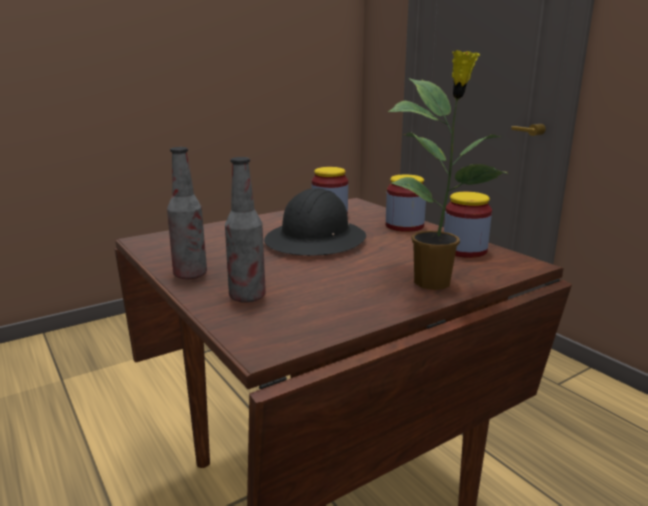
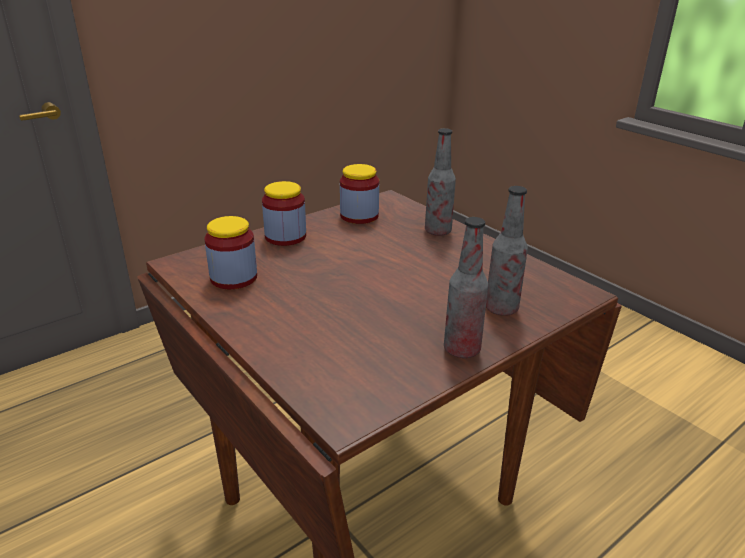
camera: 95 degrees left, 10 degrees up
(316, 241) = (339, 282): black hard hat -> none
(435, 283) = (438, 231): potted plant -> bottle

